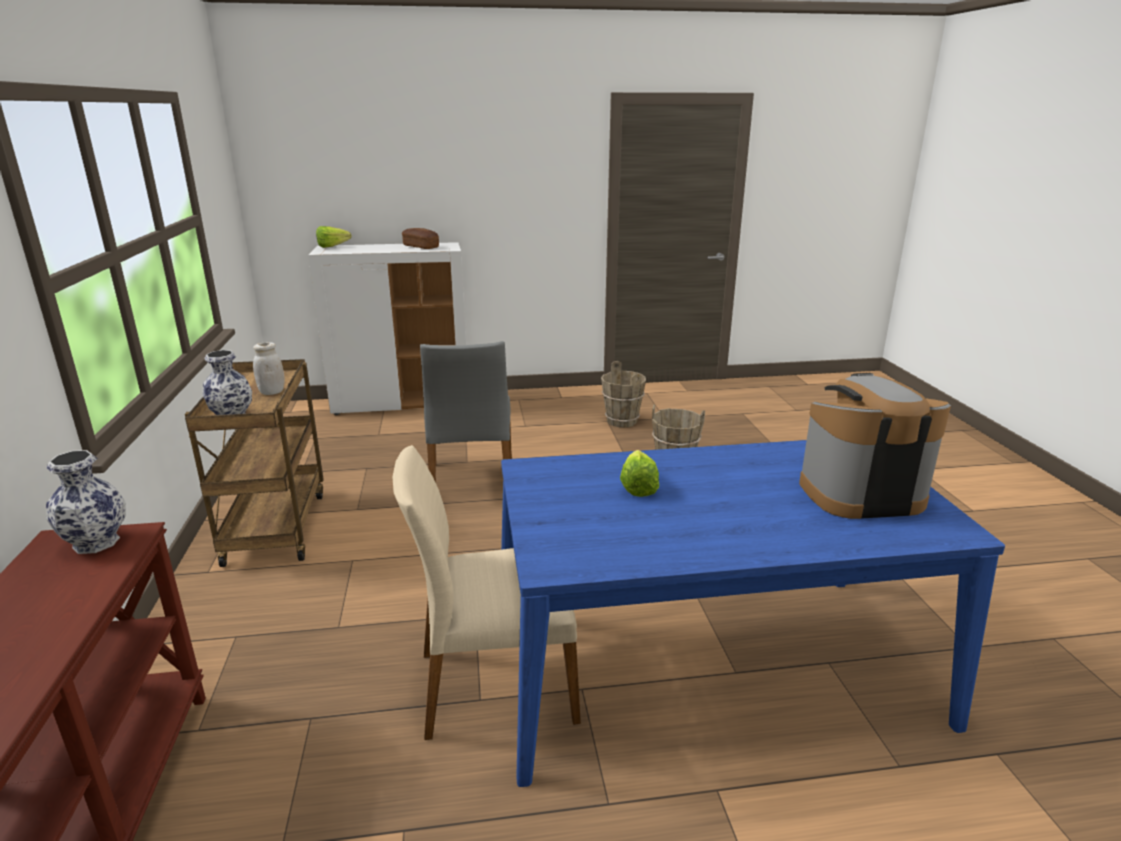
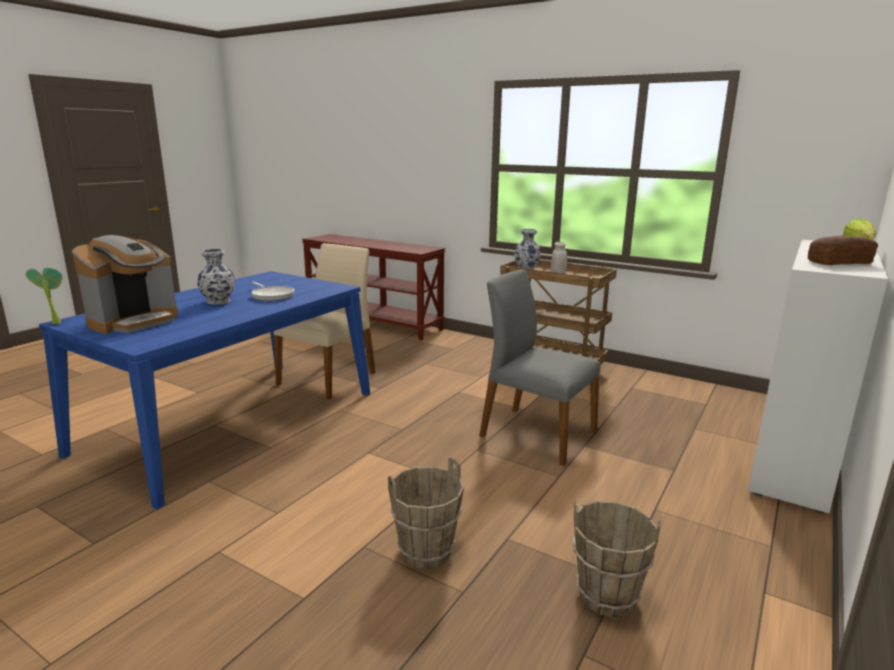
camera: 130 degrees right, 5 degrees down
(96, 543) = (421, 249): vase -> vase (218, 301)
(639, 485) = (272, 295): lettuce -> frying pan
(978, 536) = (55, 323): none -> potted plant

